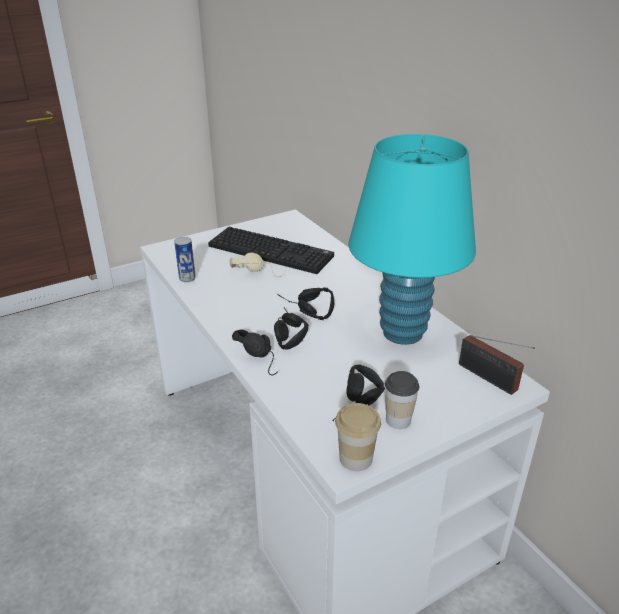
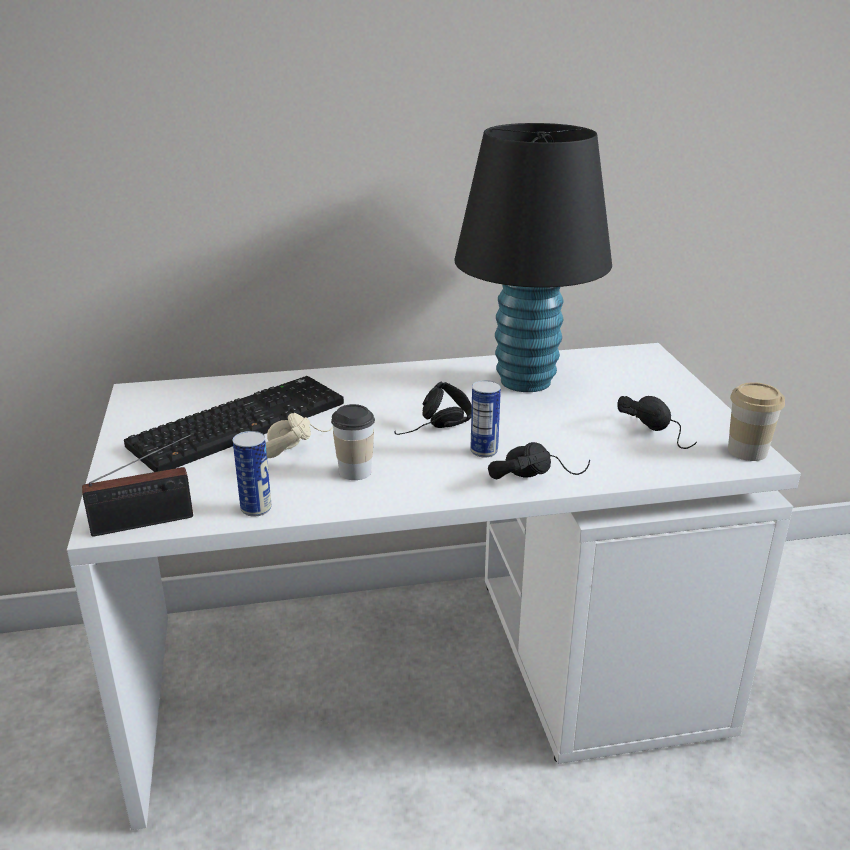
camera: 70 degrees left, 5 degrees down
(284, 333) = (484, 451): black headphones -> can
(398, 420) = (687, 417): cup -> cup (355, 472)
(403, 333) = (525, 381): turquoise table lamp -> black table lamp
(490, 379) = (631, 360): radio -> radio (148, 522)

